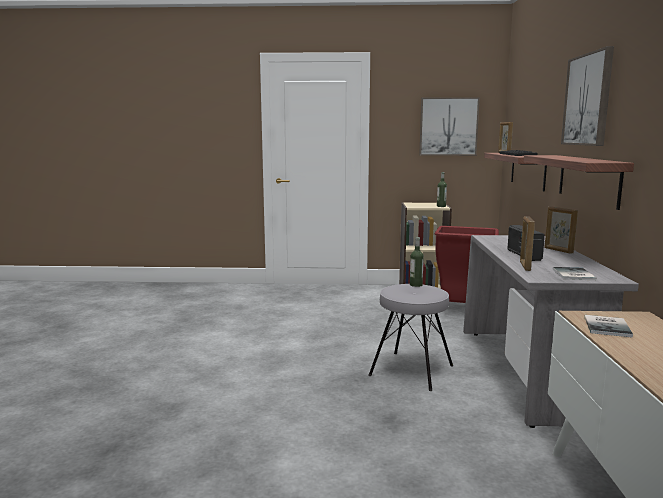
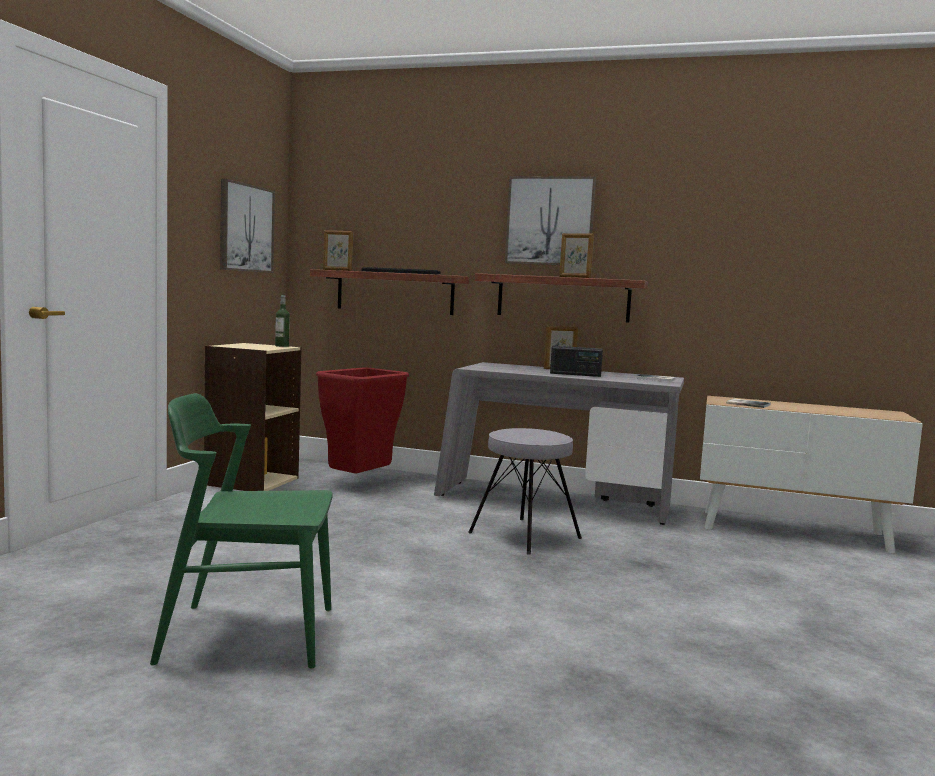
camera: 75 degrees left, 5 degrees down
(199, 332) = (247, 635): none -> green chair
(416, 285) = (507, 430): bottle -> none
(525, 266) = (623, 379): picture frame -> picture frame (574, 277)

